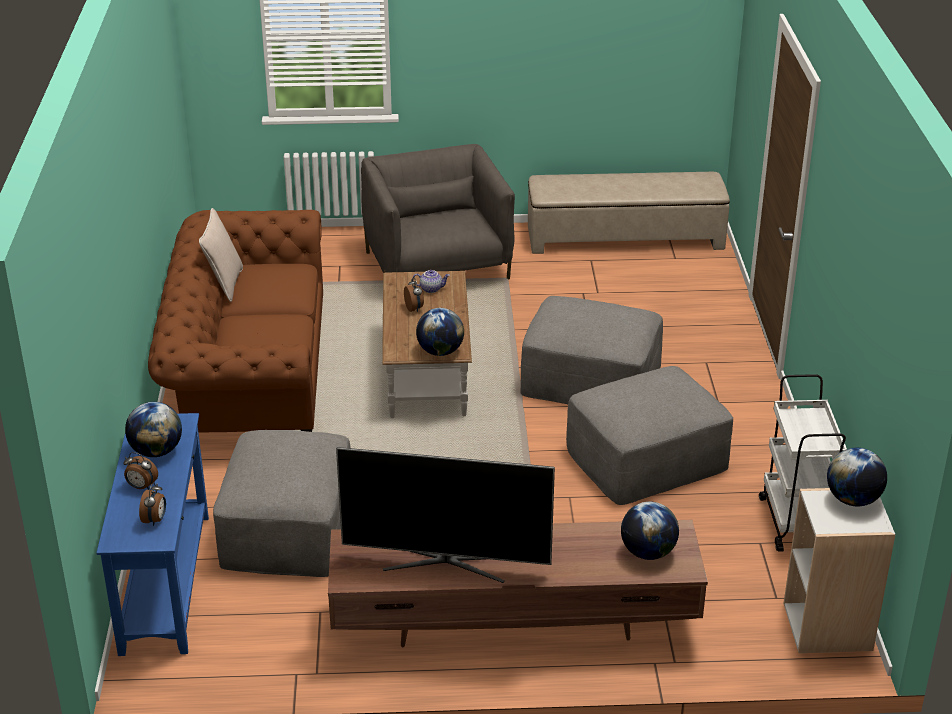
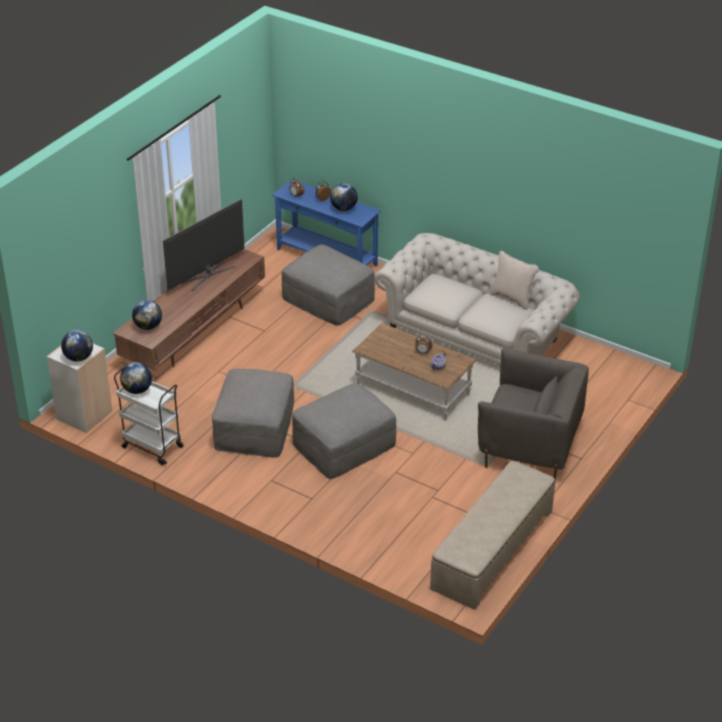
camera: 125 degrees right, 5 degrees up
(246, 371) = (476, 331): brown sofa -> white sofa
(440, 352) = (370, 343): globe -> globe (137, 390)

